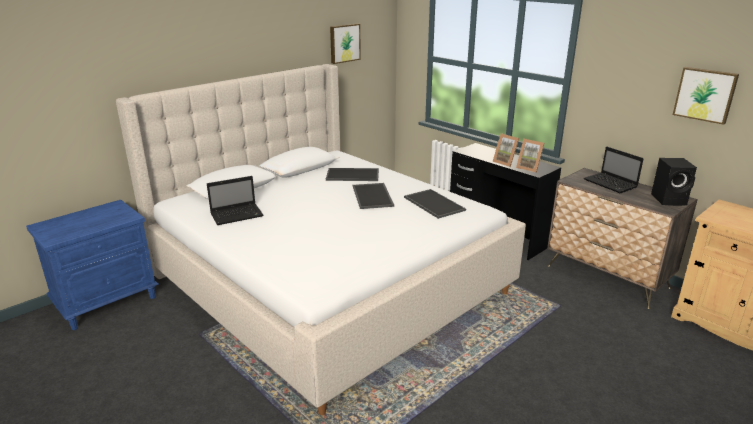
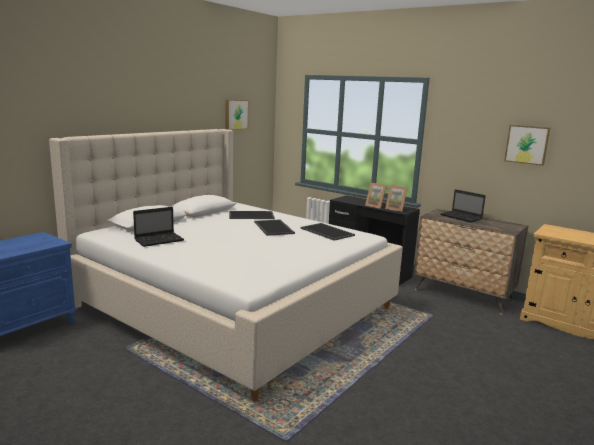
camera: 10 degrees left, 10 degrees down
(670, 200) = (509, 225): black speaker -> none

